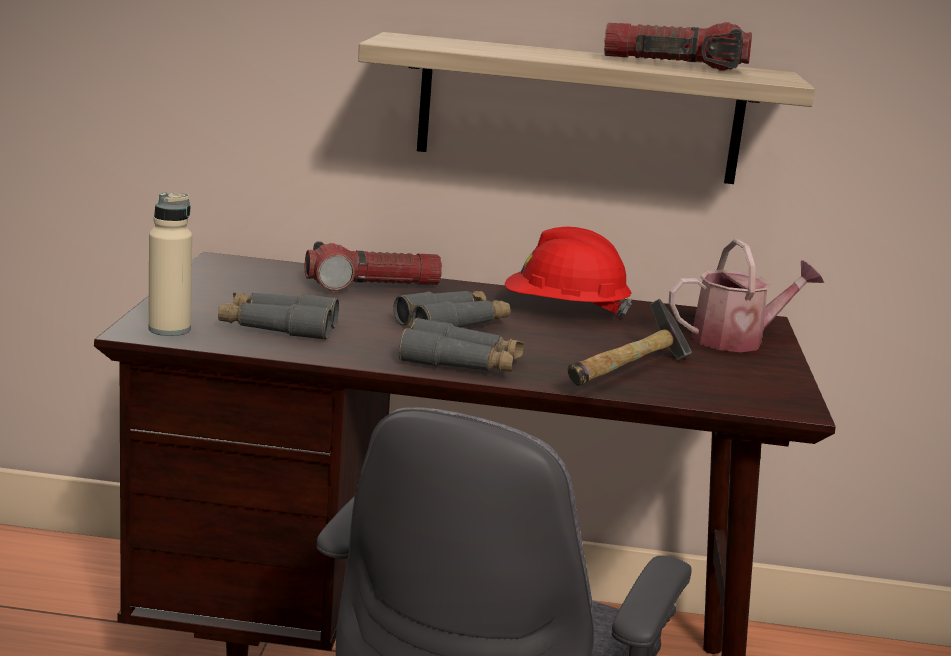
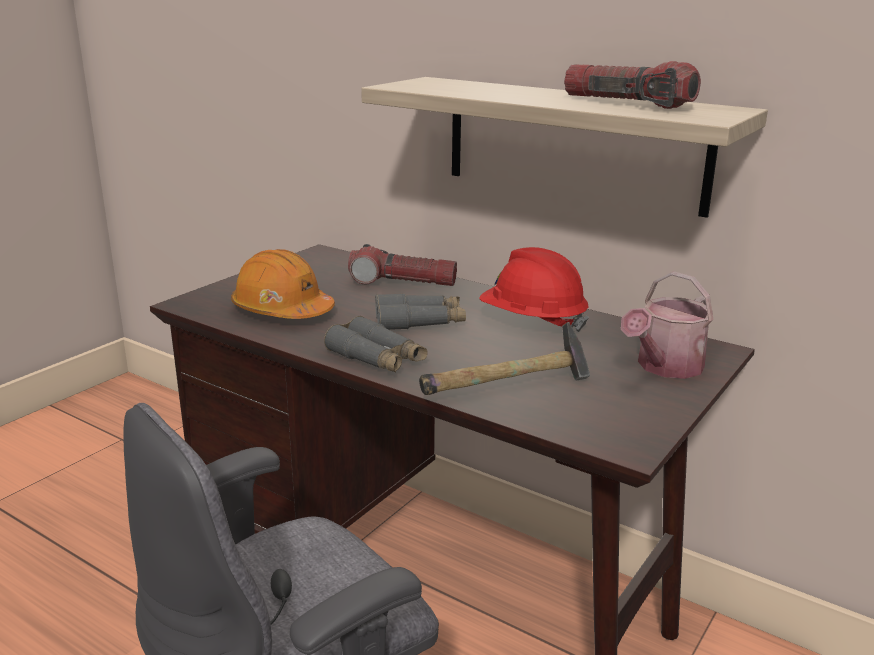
camera: 30 degrees right, 5 degrees up
(169, 329) = (206, 304): beige bottle -> none
(278, 327) = (282, 311): grey binoculars -> orange hard hat
(737, 340) = (665, 367): watering can -> watering can turned 120 degrees clockwise

